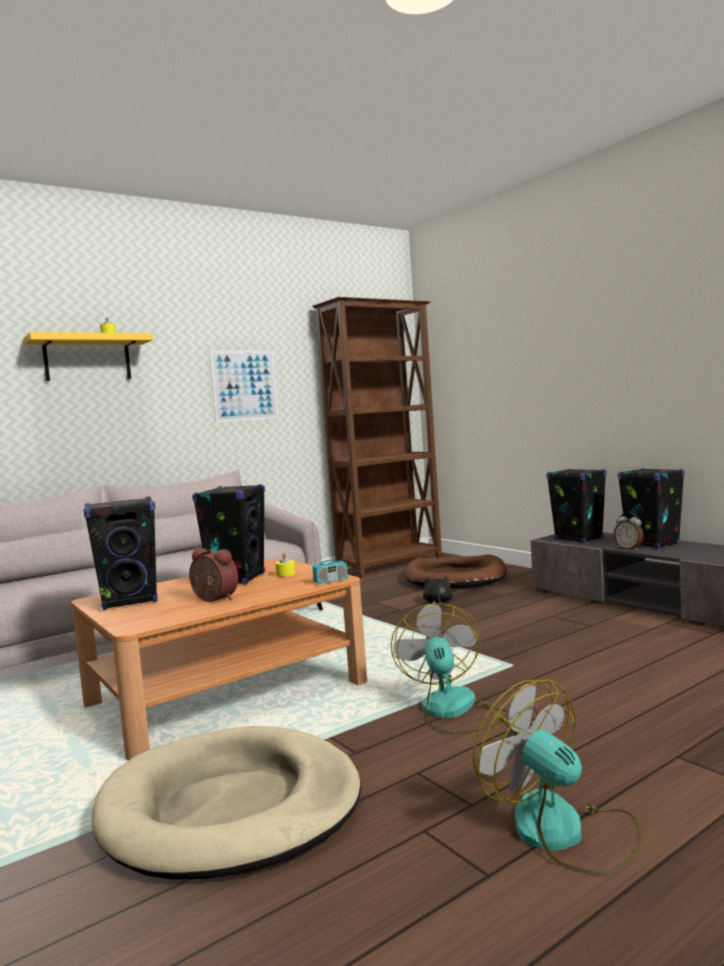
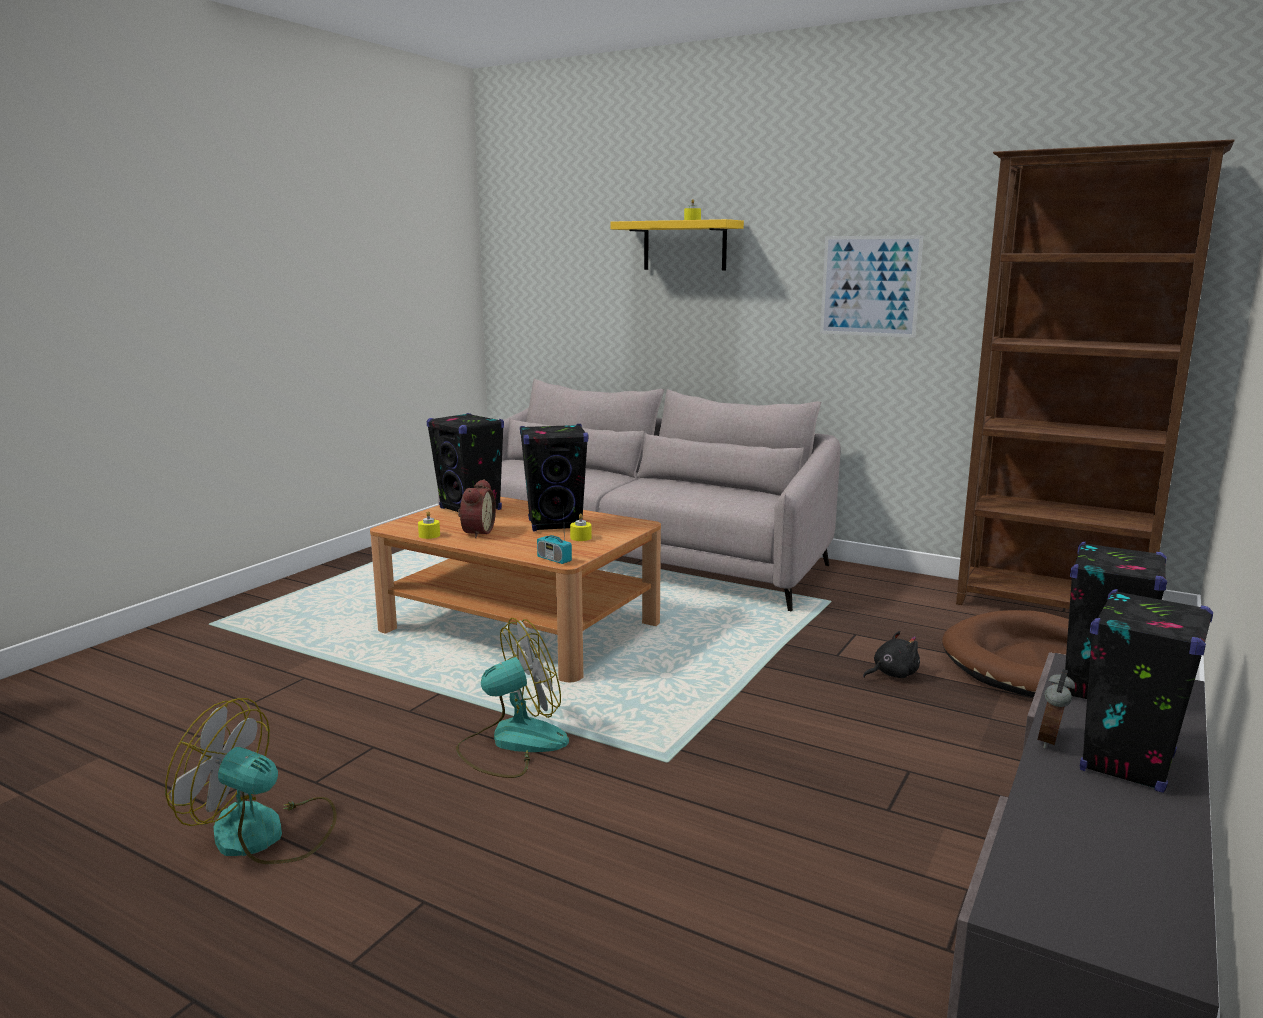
camera: 65 degrees right, 10 degrees up
(192, 614) = (429, 535): none -> yellow candle
(231, 808) = (312, 683): beige dog bed -> none
(564, 833) = (265, 834): fan -> fan turned 105 degrees counterclockwise

